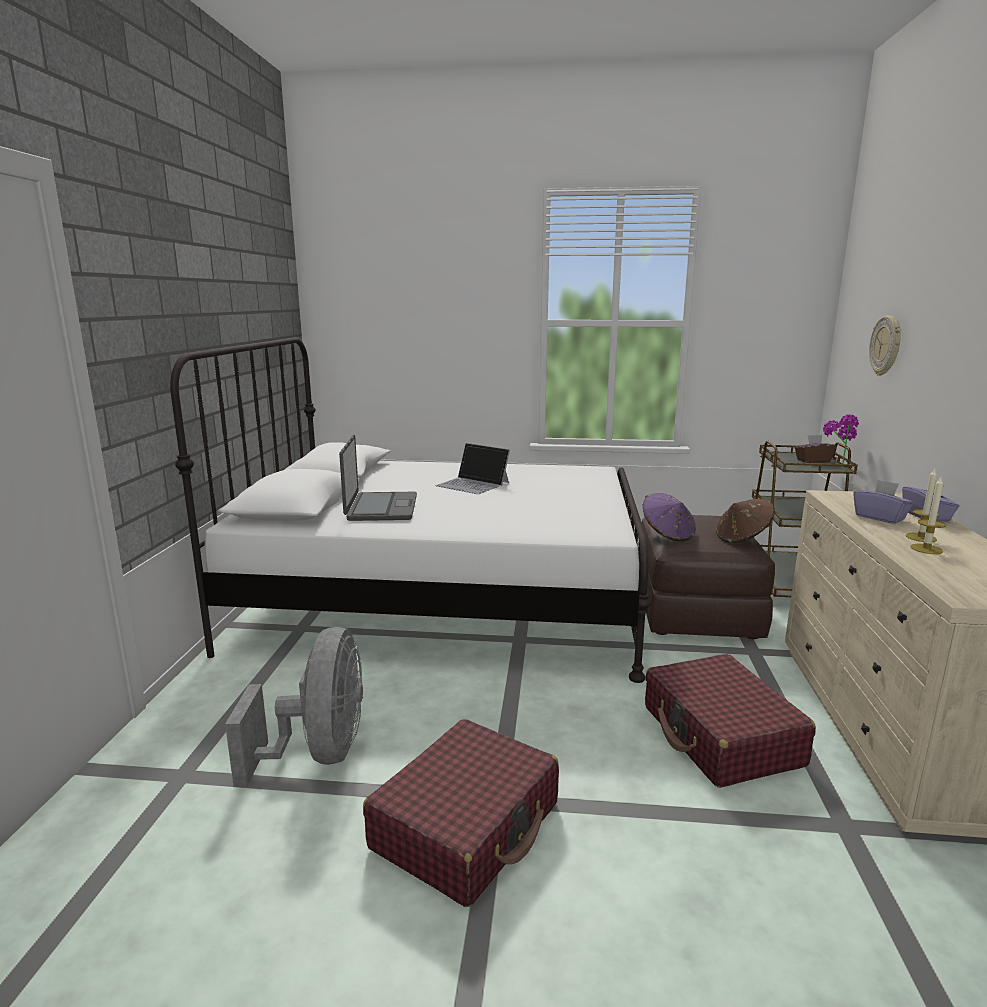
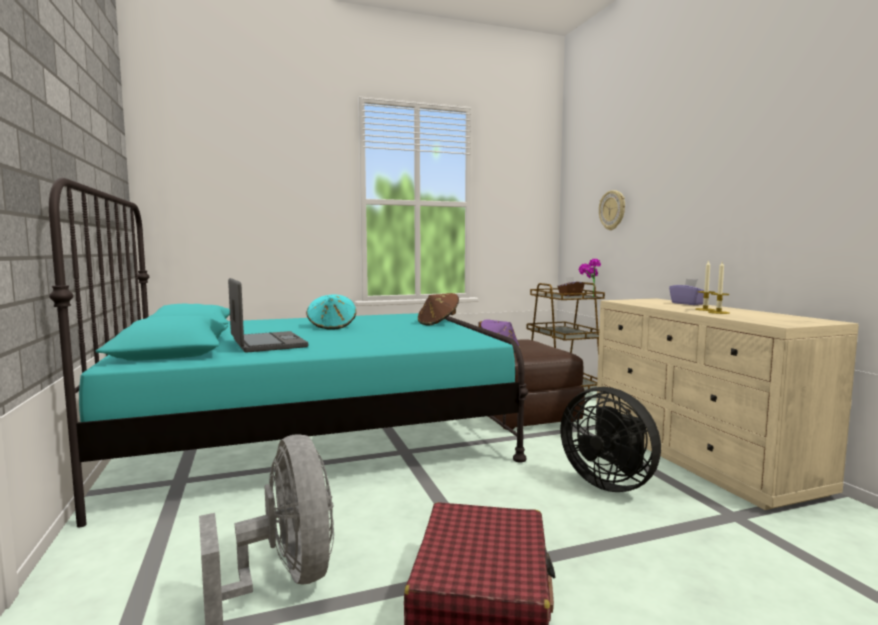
camera: 25 degrees left, 10 degrees down
(444, 599) = (313, 435): white bed -> turquoise bed
(473, 484) = (332, 326): laptop -> turquoise hat
(721, 736) = (609, 482): red suitcase -> black fan
(742, 538) = (551, 347): brown hat -> brown hat (438, 323)
(879, 517) = (666, 305): purple tissue box -> none

